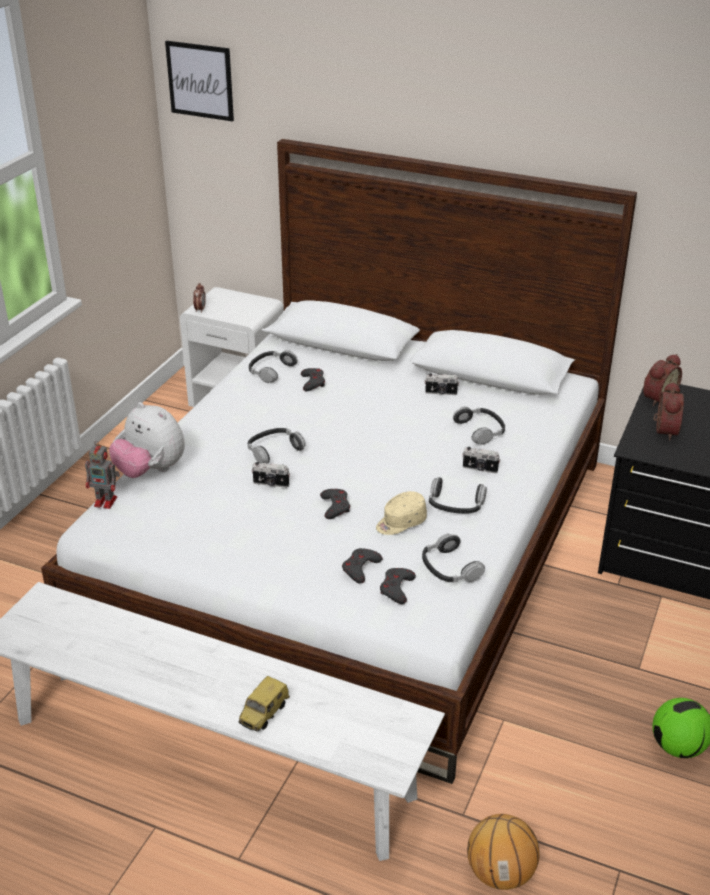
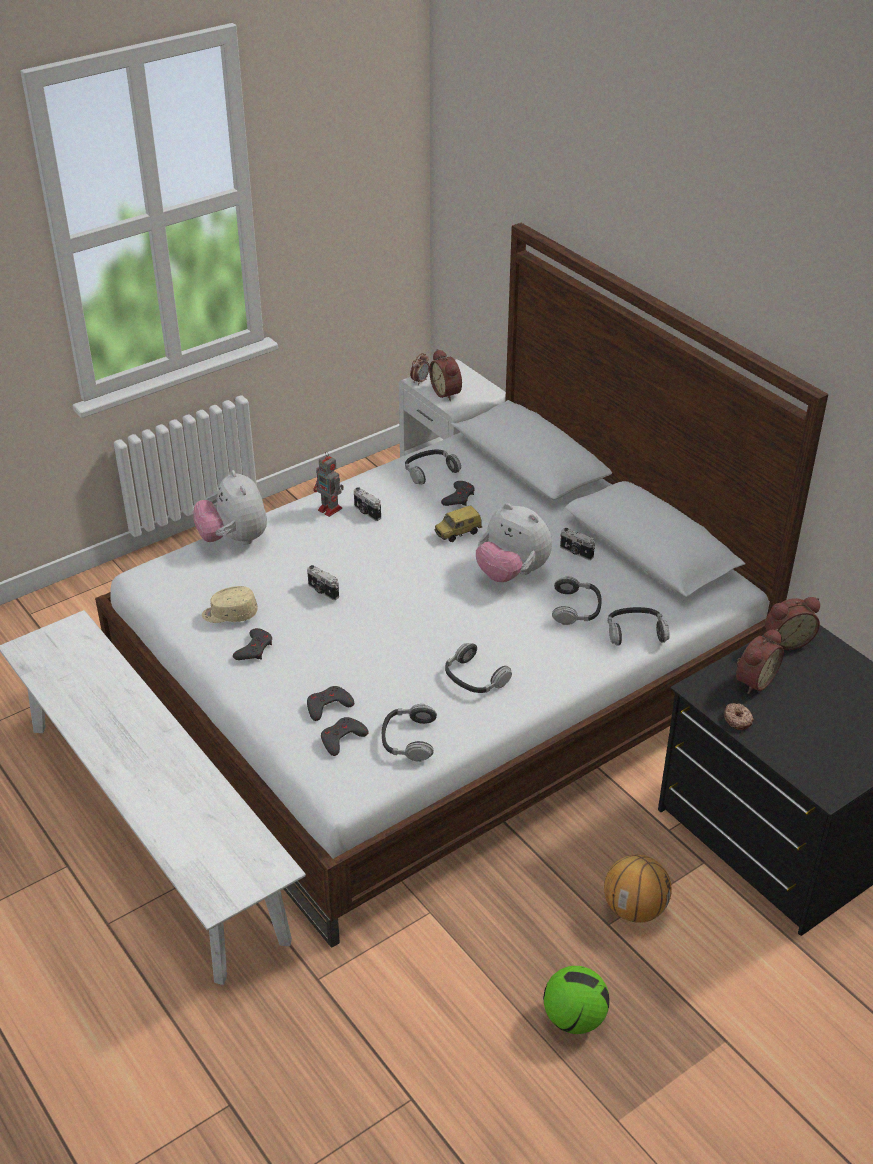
camera: 30 degrees right, 5 degrees up
(107, 502) = (173, 556): toy robot -> toy robot (331, 509)
(200, 80) = (463, 138): picture -> none
(231, 311) = (447, 392): none -> alarm clock
(265, 715) = (158, 806): toy car -> toy car (458, 534)
(274, 450) = (356, 558): headphones -> headphones (635, 632)
(335, 506) = (362, 636): grey game controller -> grey game controller (254, 649)
(400, 522) = (405, 676): beige cap -> beige cap (229, 614)
(407, 422) = (512, 573): none -> plush toy
(480, 469) = (535, 650): camera -> camera (366, 512)
(500, 872) = (305, 1045): basketball -> basketball (634, 909)
(681, 459) = (738, 719): none -> donut

